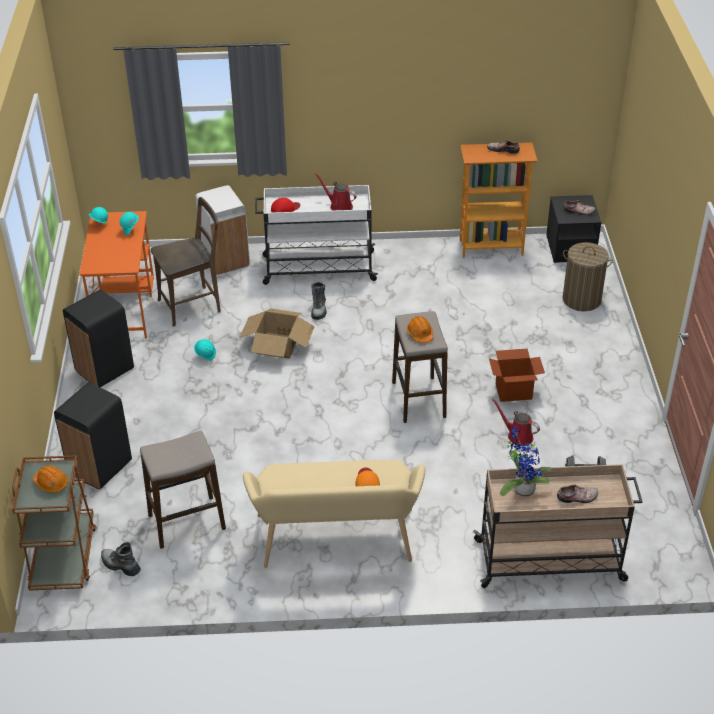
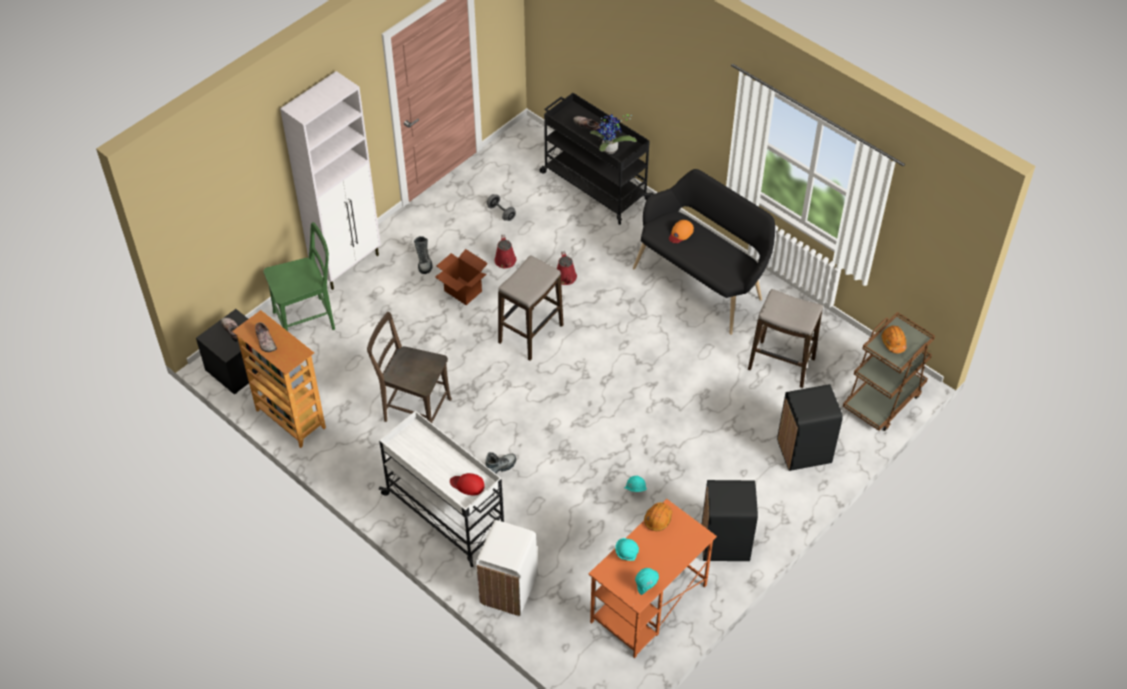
camera: 135 degrees left, 10 degrees up
(120, 565) = (850, 366): boot -> boot (424, 261)
(193, 305) = (590, 558): brown chair -> brown chair (414, 409)
(277, 345) = (569, 459): cardboard box -> none
(336, 544) = (702, 282): beige bench -> black bench
(339, 206) = (423, 450): red watering can -> red watering can (566, 278)
(420, 334) = (533, 277): orange hard hat -> orange hard hat (658, 519)
(551, 560) = (593, 185): beige cart -> black cart
(581, 299) = (308, 320): laundry basket -> green chair
(621, 348) = (348, 265): none -> white cabinet

